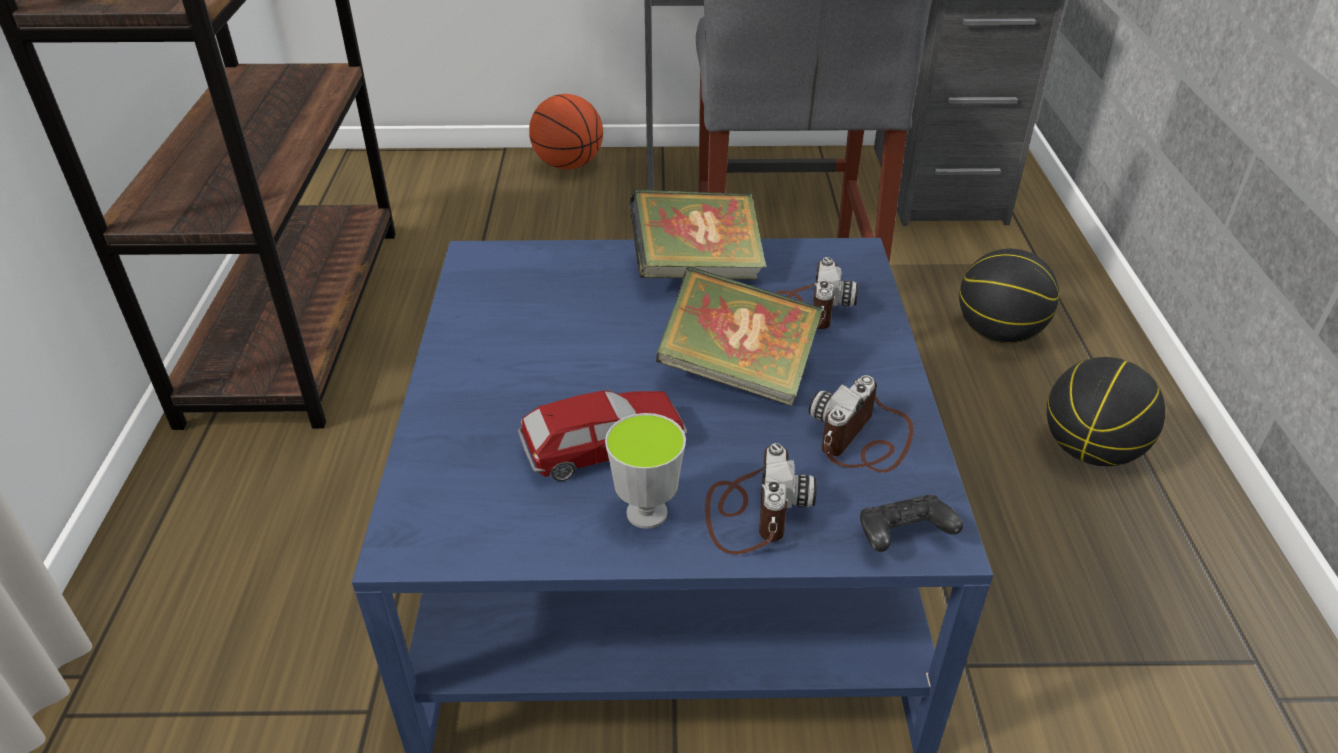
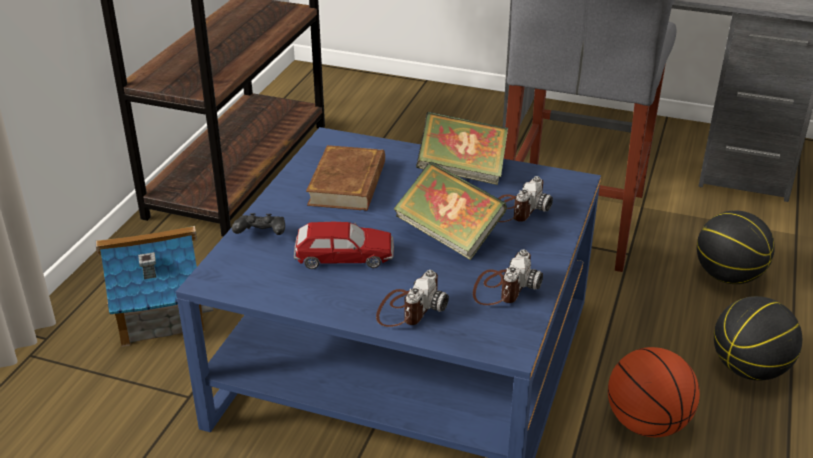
camera: 20 degrees right, 5 degrees down
(263, 579) = (159, 313): none -> toy house
(542, 322) = (348, 184): none -> brown book
(568, 165) = (465, 99): basketball -> basketball (646, 423)
(647, 513) = (348, 295): cup -> none
(864, 439) = (503, 287): camera -> camera turned 150 degrees clockwise
(903, 537) = (489, 341): black game controller -> black game controller (261, 235)

